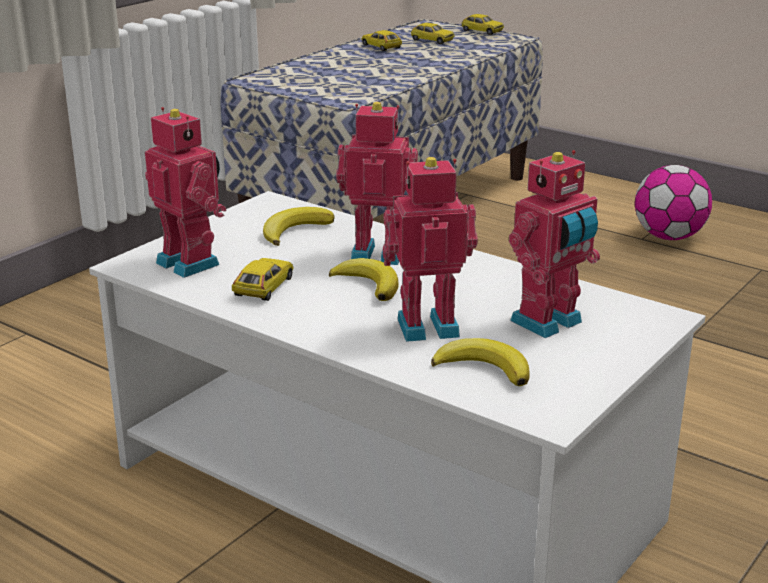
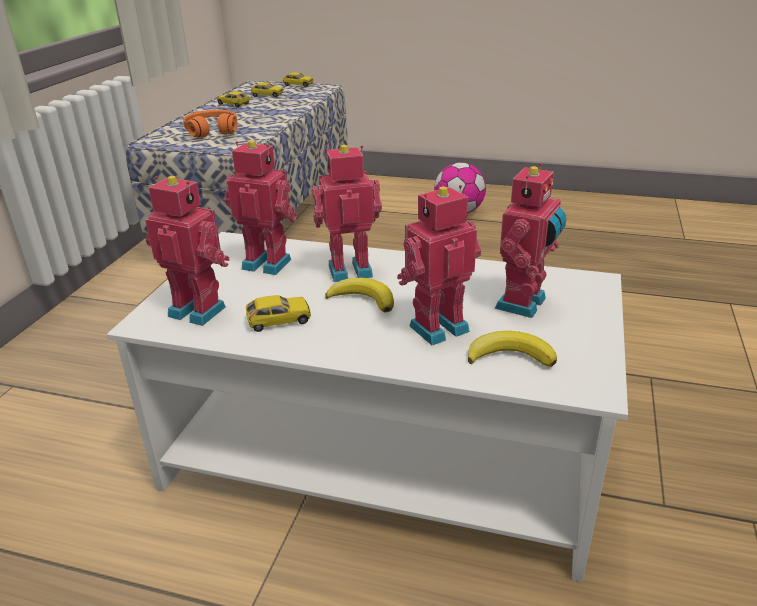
camera: 20 degrees left, 5 degrees up
(264, 287) = (279, 320): toy car -> toy car turned 75 degrees clockwise
(294, 230) = (268, 262): banana -> toy robot
(331, 76) = (212, 131): none -> orange headphones

